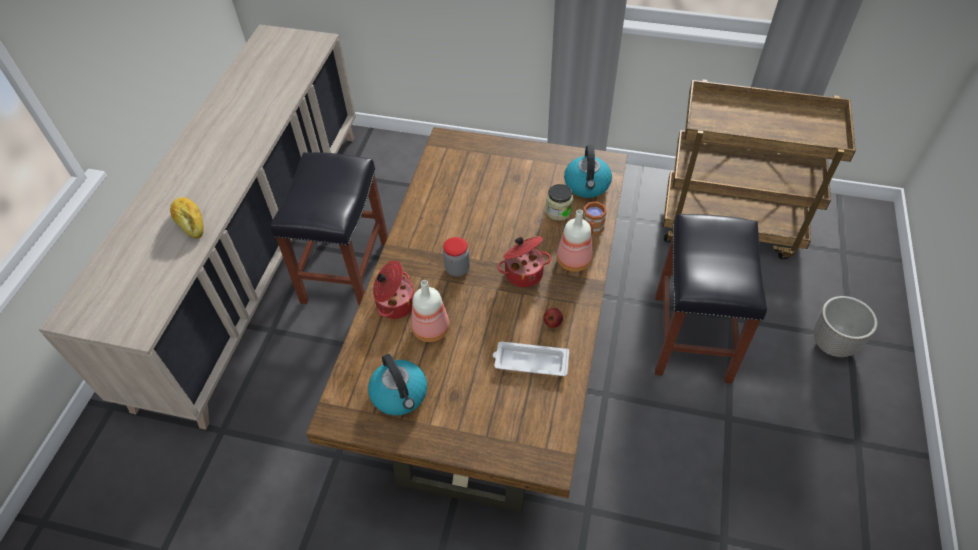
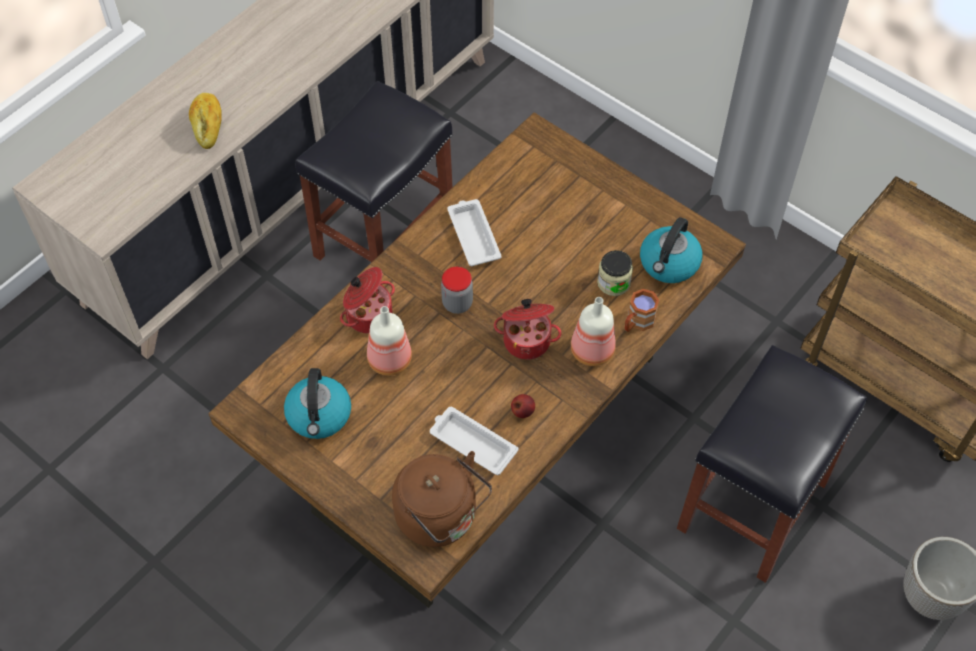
camera: 25 degrees right, 5 degrees up
(440, 219) = (473, 235): none -> white tray
(542, 428) = (441, 518): none -> brown kettle

